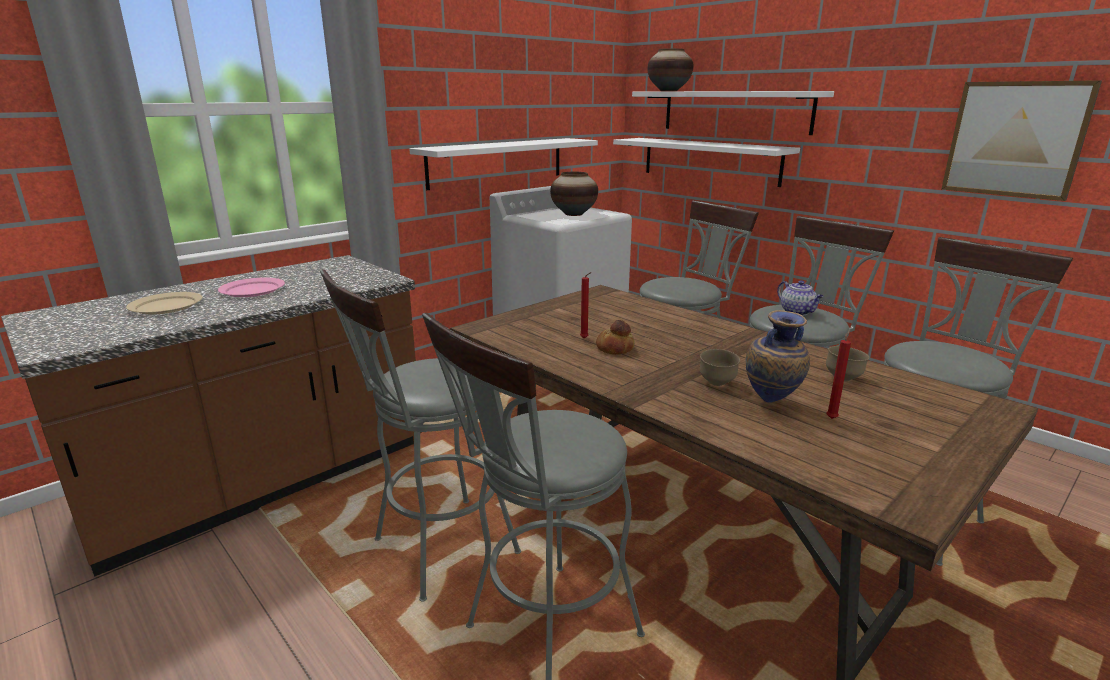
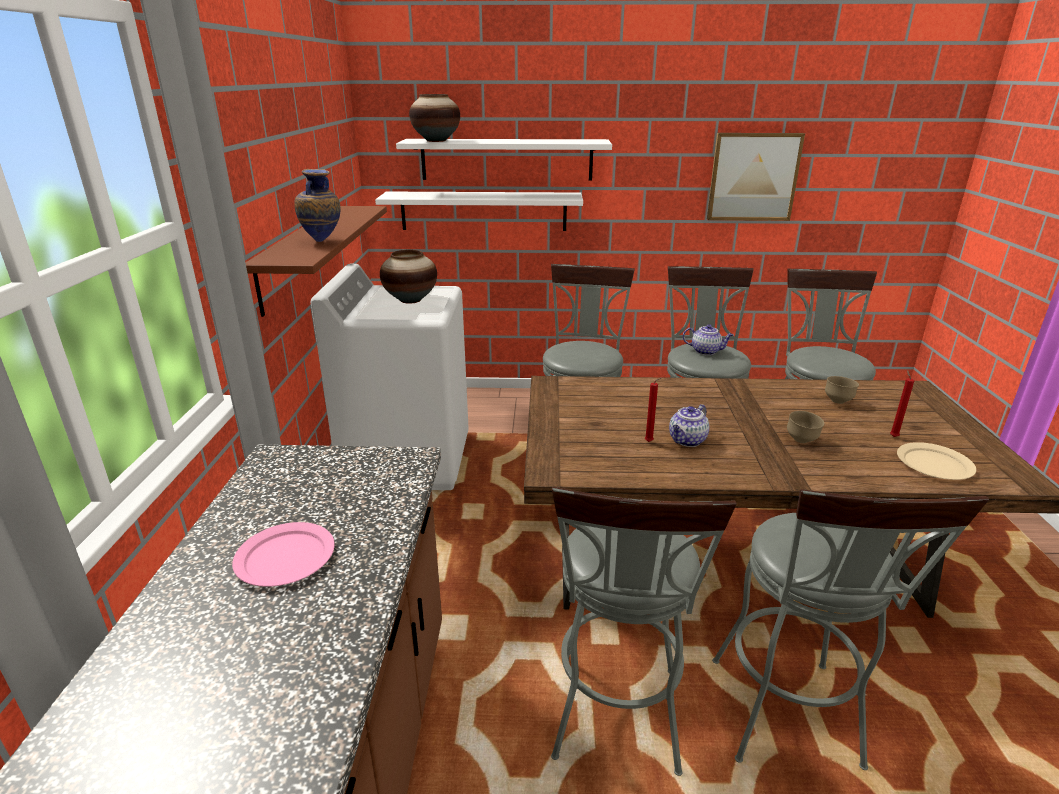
camera: 45 degrees left, 5 degrees up
(166, 306) = (227, 653): beige plate -> beige plate (933, 464)
(497, 162) = (300, 255): white shelf -> brown shelf
(614, 348) = (687, 441): bread -> teapot
(771, 404) = (854, 442): vase -> vase (322, 242)

